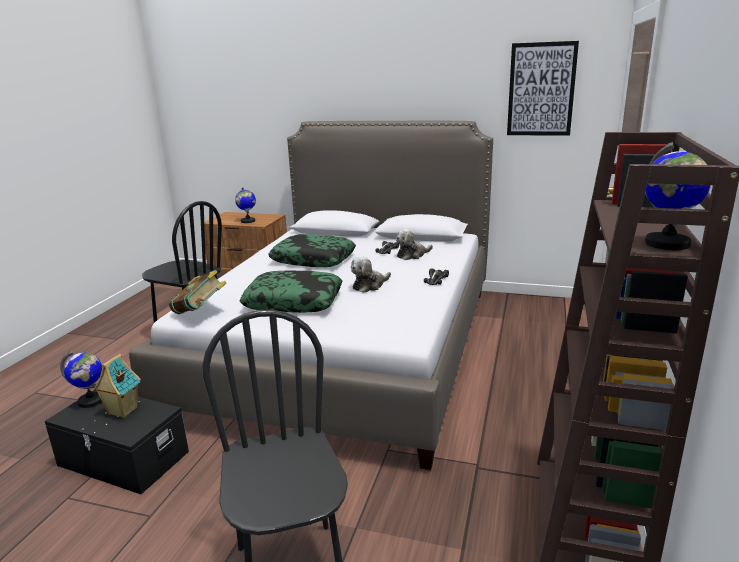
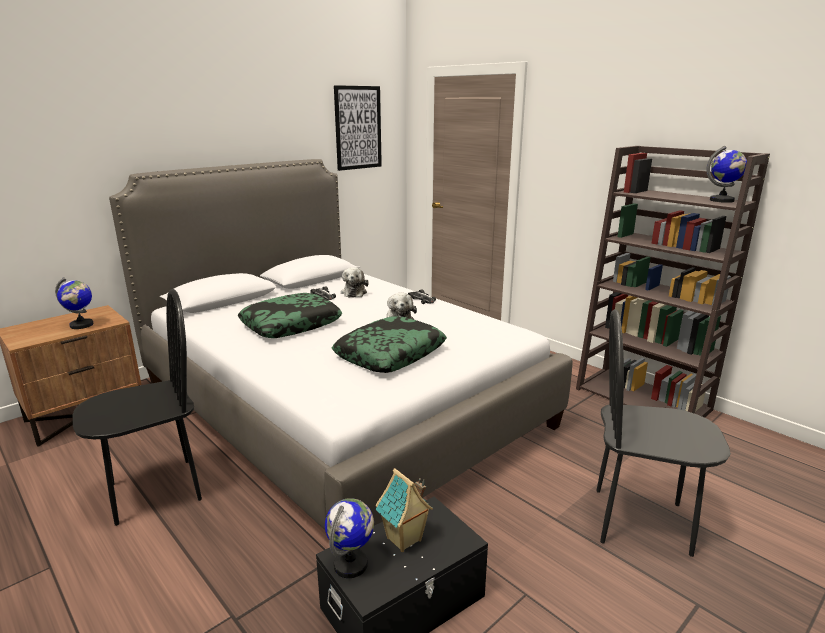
camera: 60 degrees left, 0 degrees up
(200, 313) = (353, 401): book -> none

